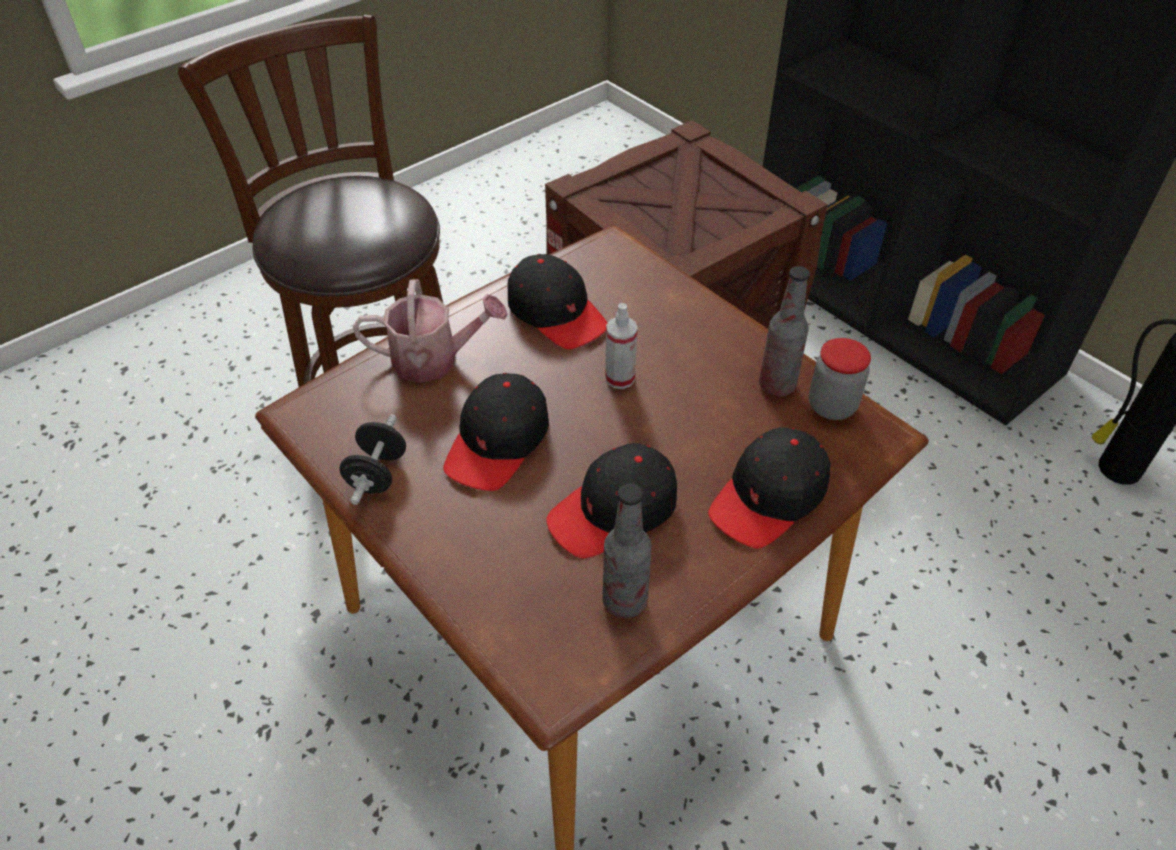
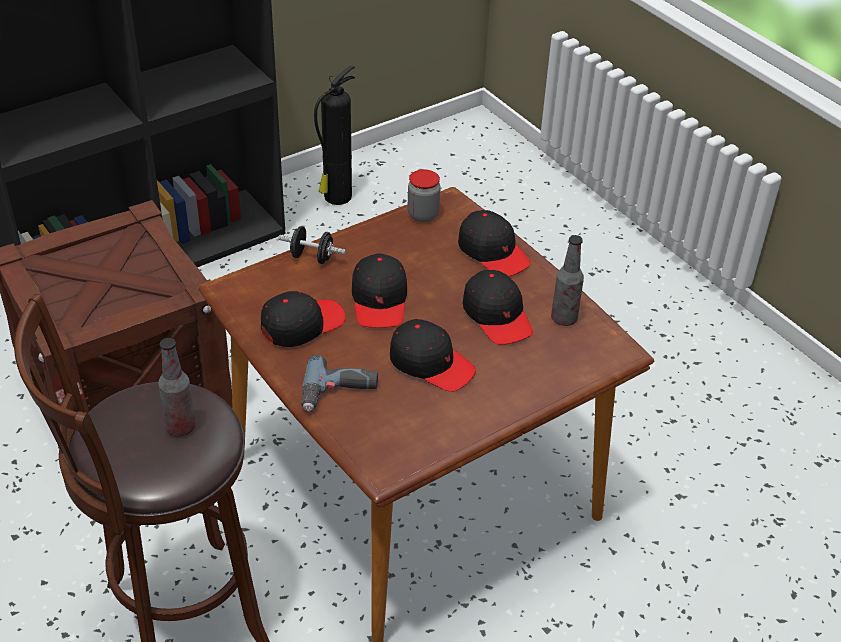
camera: 85 degrees left, 5 degrees down
(377, 474) = (453, 426): black dumbbell -> black dumbbell (312, 257)
(434, 359) = (339, 393): watering can -> power drill
(620, 378) = (380, 300): spray bottle -> black cap
(777, 385) = (400, 233): bottle -> bottle (180, 427)

